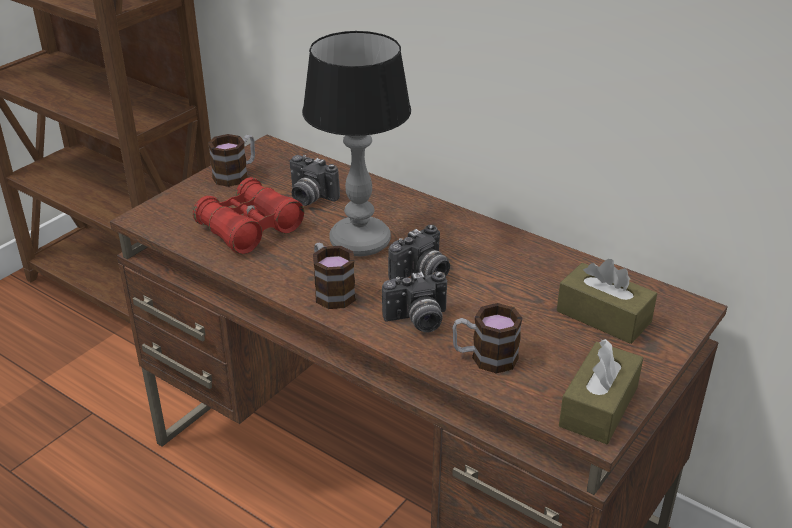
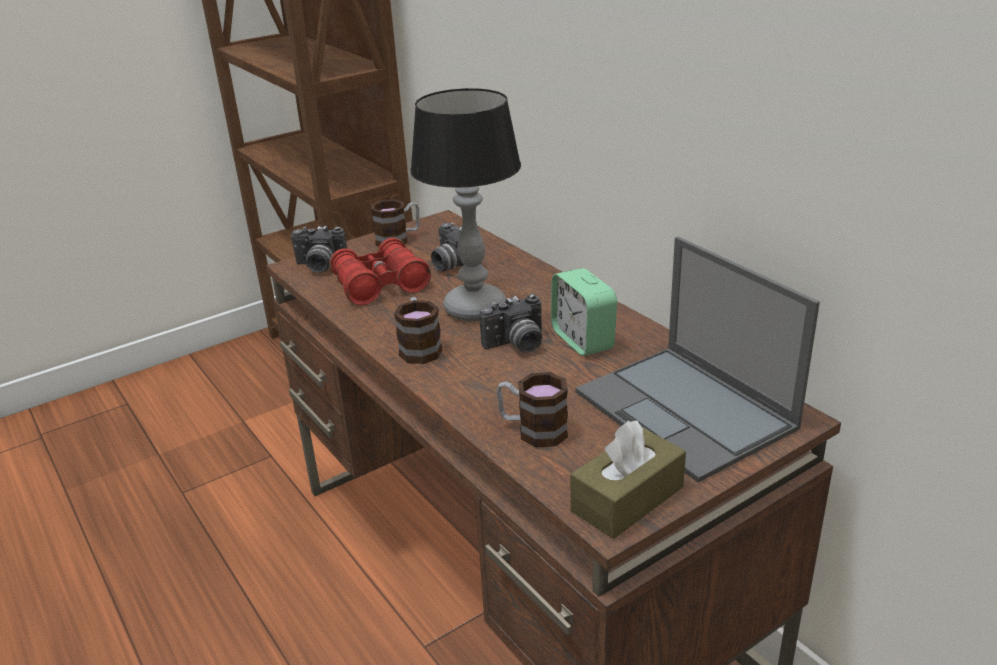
camera: 20 degrees right, 5 degrees down
(417, 321) = (486, 386): camera -> camera (320, 266)
(478, 261) = (582, 340): none -> alarm clock
(603, 316) = (686, 411): brown tissue box -> laptop

